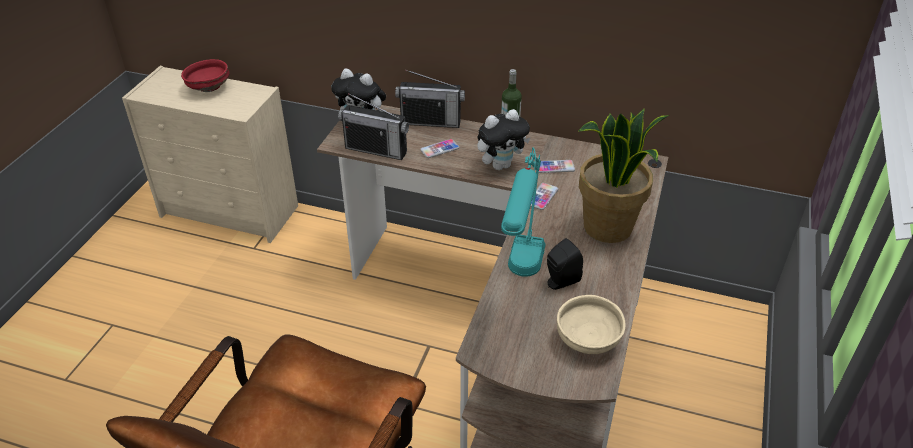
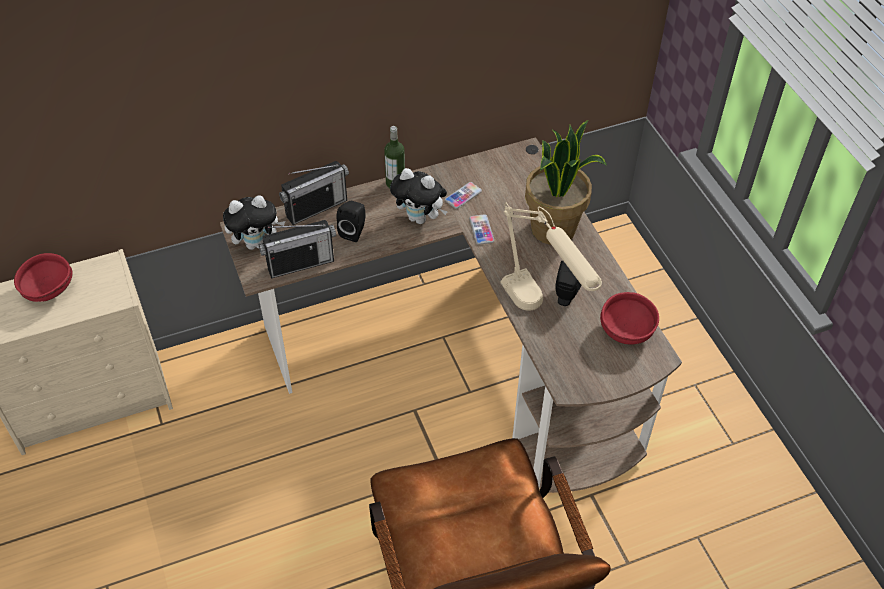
camera: 40 degrees left, 10 degrees up
(439, 149) = (354, 231): phone -> black speaker
(501, 165) = (420, 218): plush toy -> plush toy turned 90 degrees clockwise
(520, 282) = (539, 314): turquoise table lamp -> beige table lamp
(587, 340) = (626, 331): beige bowl -> red bowl

